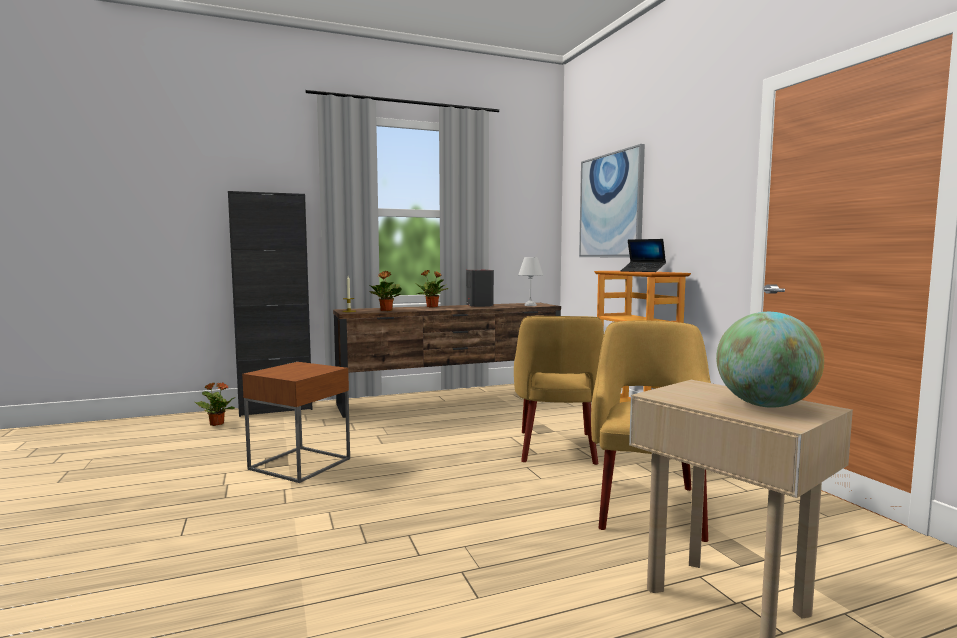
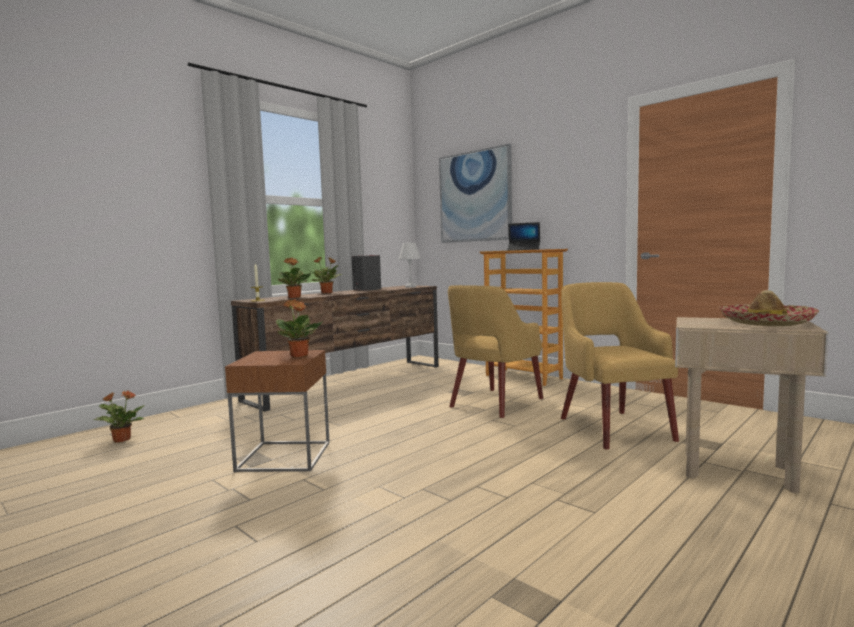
camera: 25 degrees left, 0 degrees up
(276, 409) = (174, 415): black cabinet -> none
(313, 371) = (299, 356): none -> potted plant
(557, 448) = (494, 403): yellow armchair -> yellow armchair turned 60 degrees clockwise
(765, 405) = (765, 323): globe -> hat

